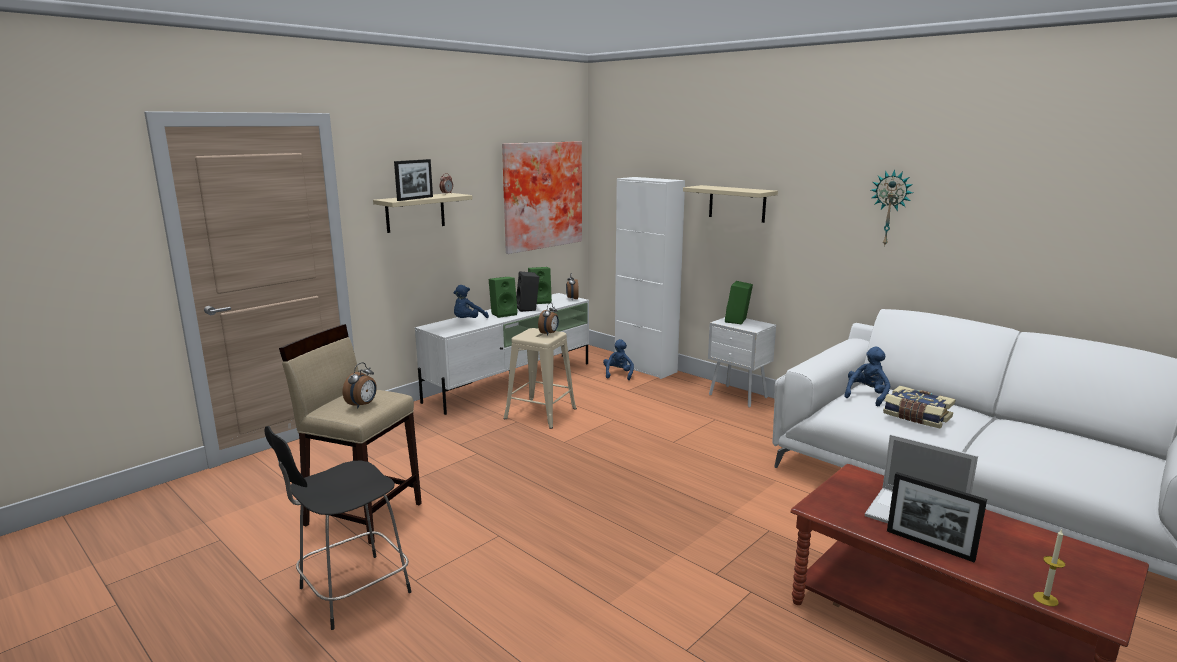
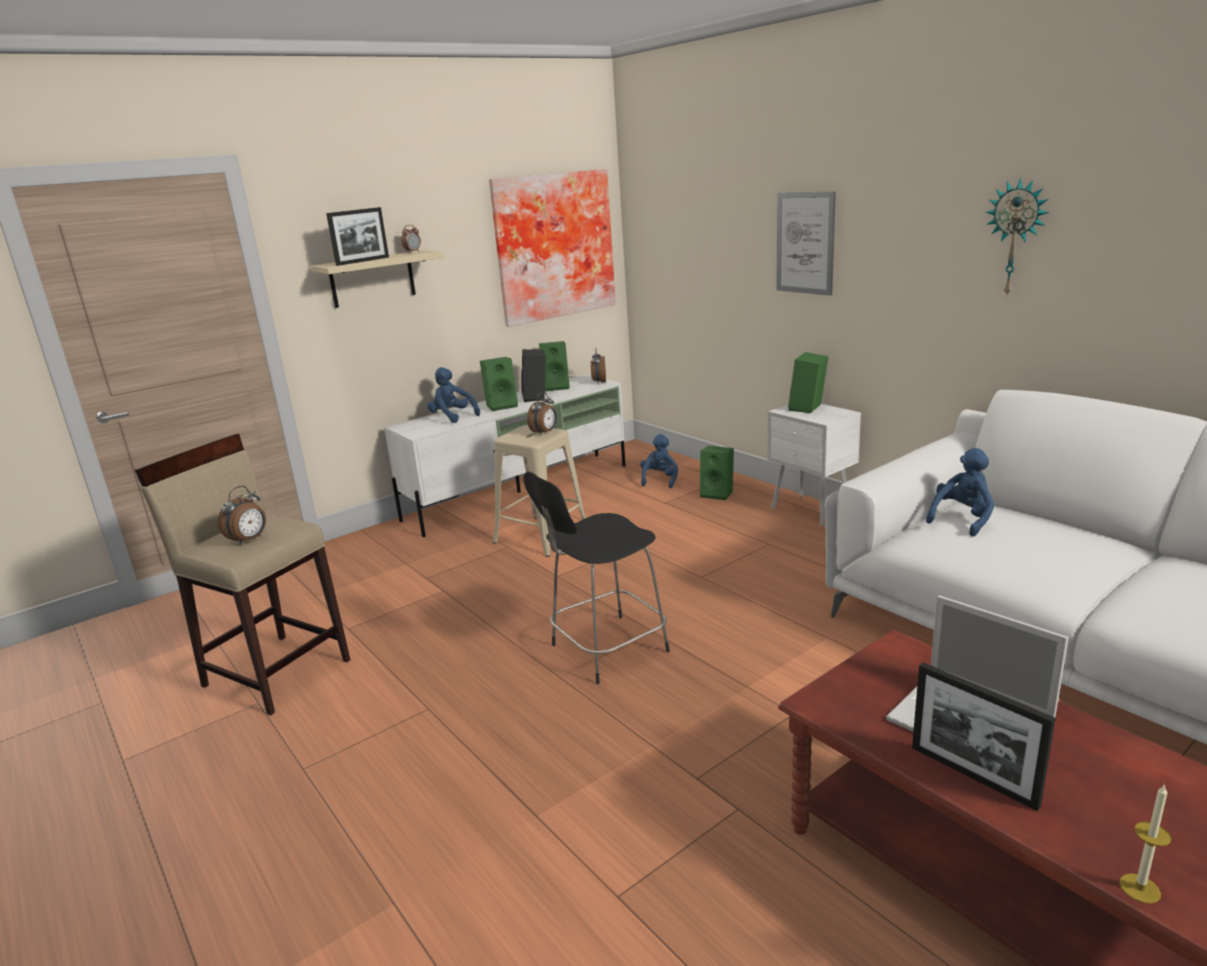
camera: 10 degrees right, 5 degrees up
(351, 592) = (221, 781): black stool -> black stool (605, 650)
(468, 321) = (452, 417): blue plush toy -> blue plush toy turned 90 degrees clockwise
(645, 368) = (698, 471): white cabinet -> none
(666, 384) = (718, 494): none -> green speaker
(737, 203) = (805, 243): beige shelf -> picture
(916, 417) = (1026, 554): book -> none

